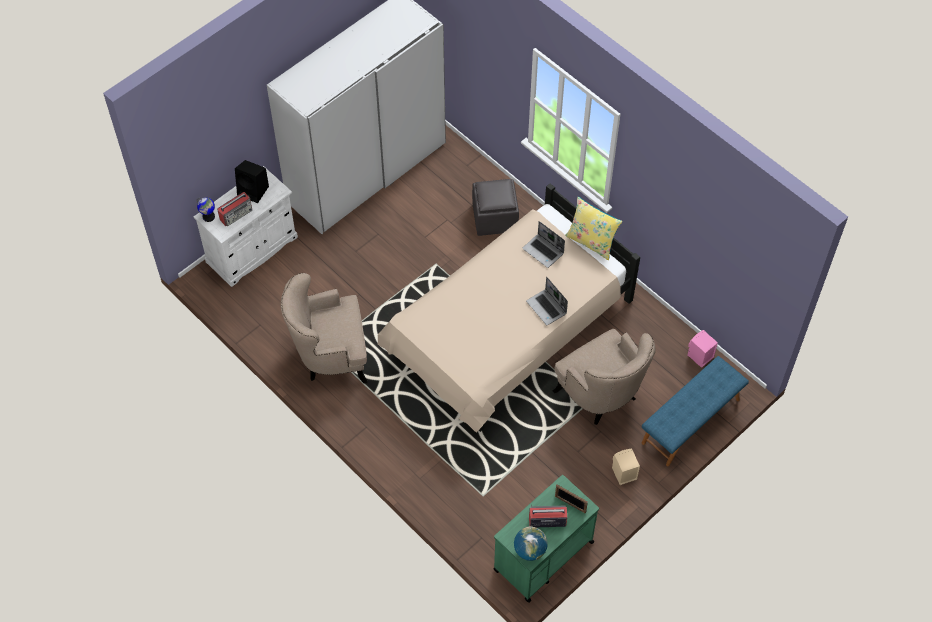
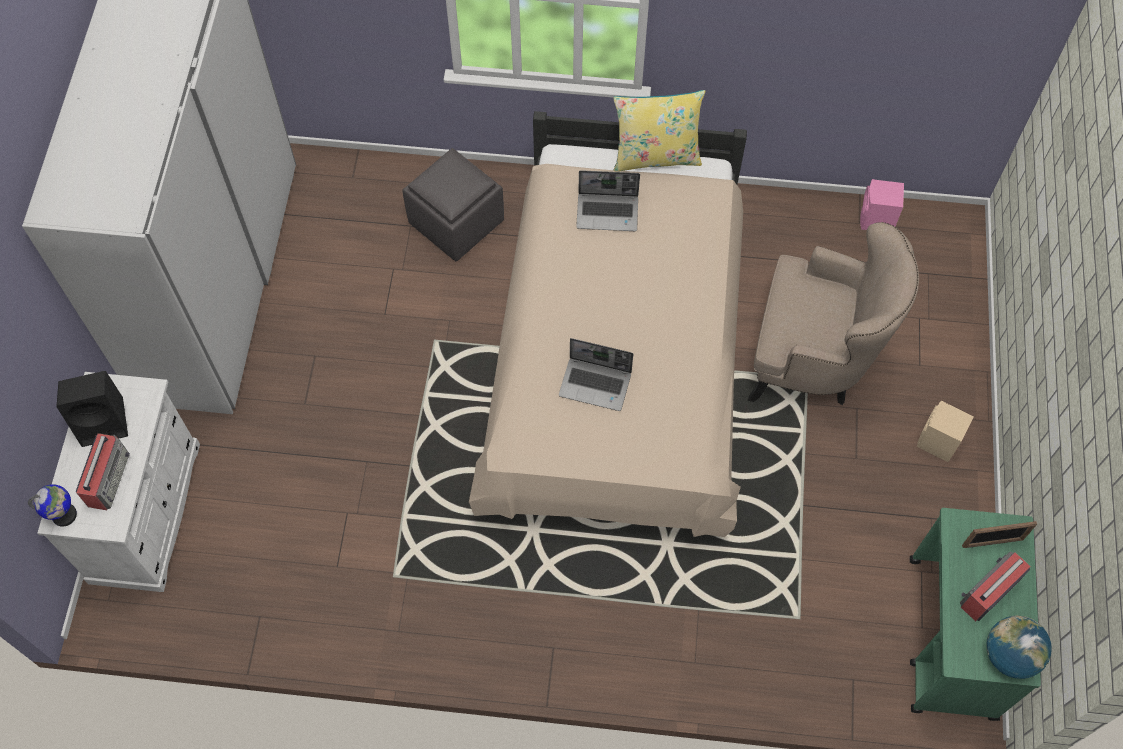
camera: 40 degrees left, 5 degrees up
(330, 356) = (406, 583): beige armchair -> none
(547, 308) = (688, 287): laptop -> laptop (596, 384)
(691, 421) = (948, 311): blue bench -> none

